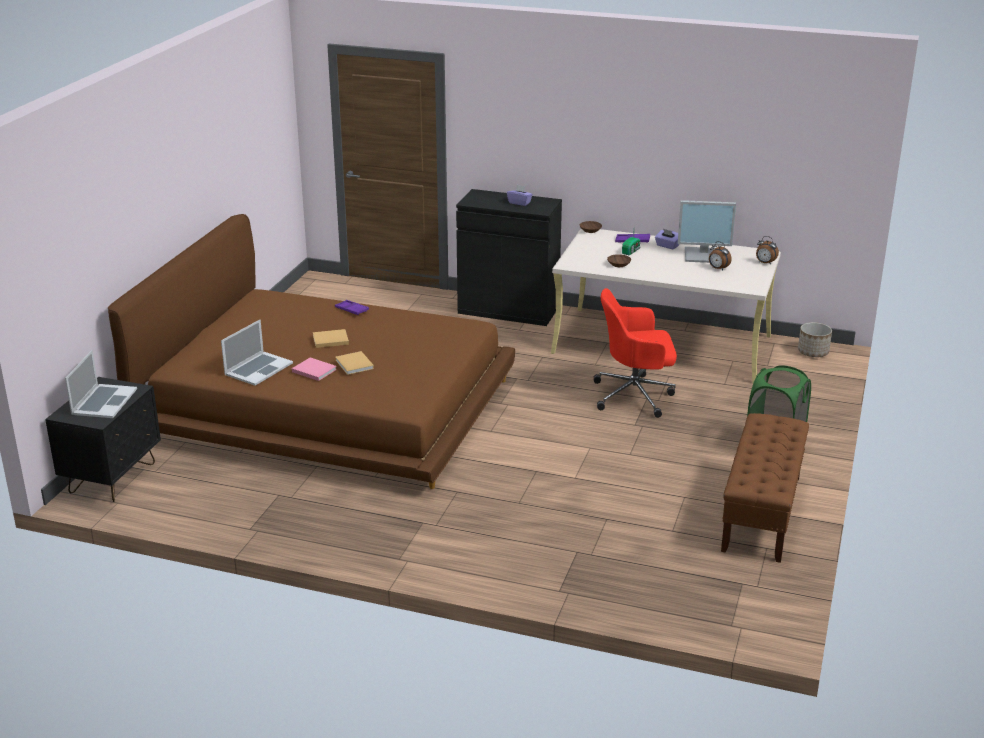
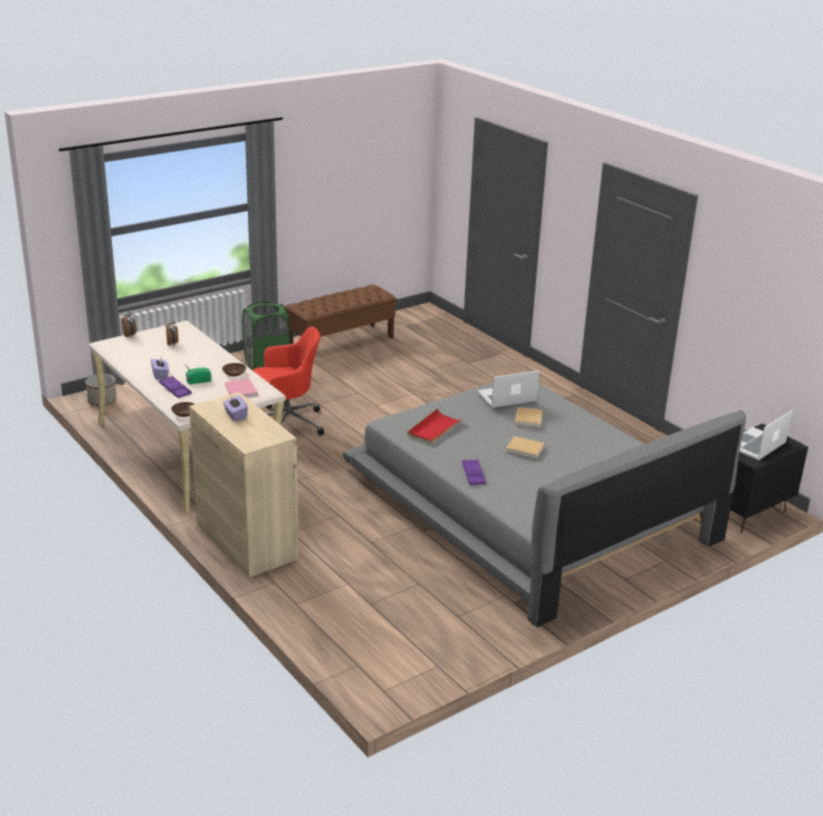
camera: 145 degrees left, 0 degrees up
(258, 368) = (607, 446): laptop -> laptop (507, 397)
(313, 370) = (564, 428): pink book -> pink book (241, 391)
(327, 406) = (529, 507): brown bed -> grey bed
(427, 330) = (434, 429): none -> red tray
(508, 310) = (246, 541): black cabinet -> beige cabinet
(635, 395) = (286, 423): red office chair -> red office chair turned 45 degrees counterclockwise
(704, 255) = (154, 357): monitor -> none

